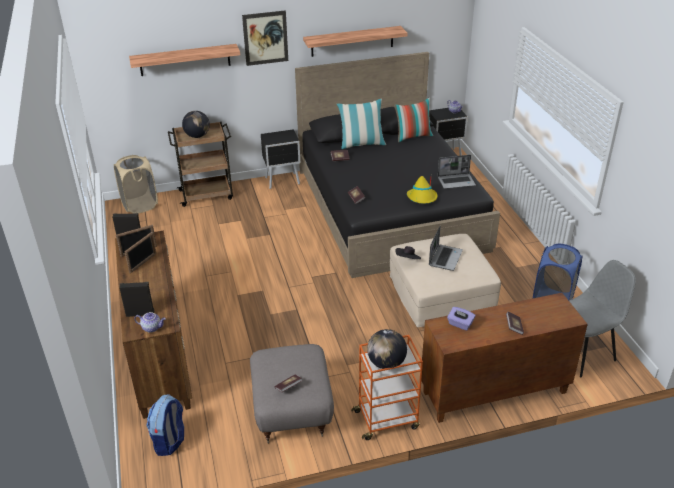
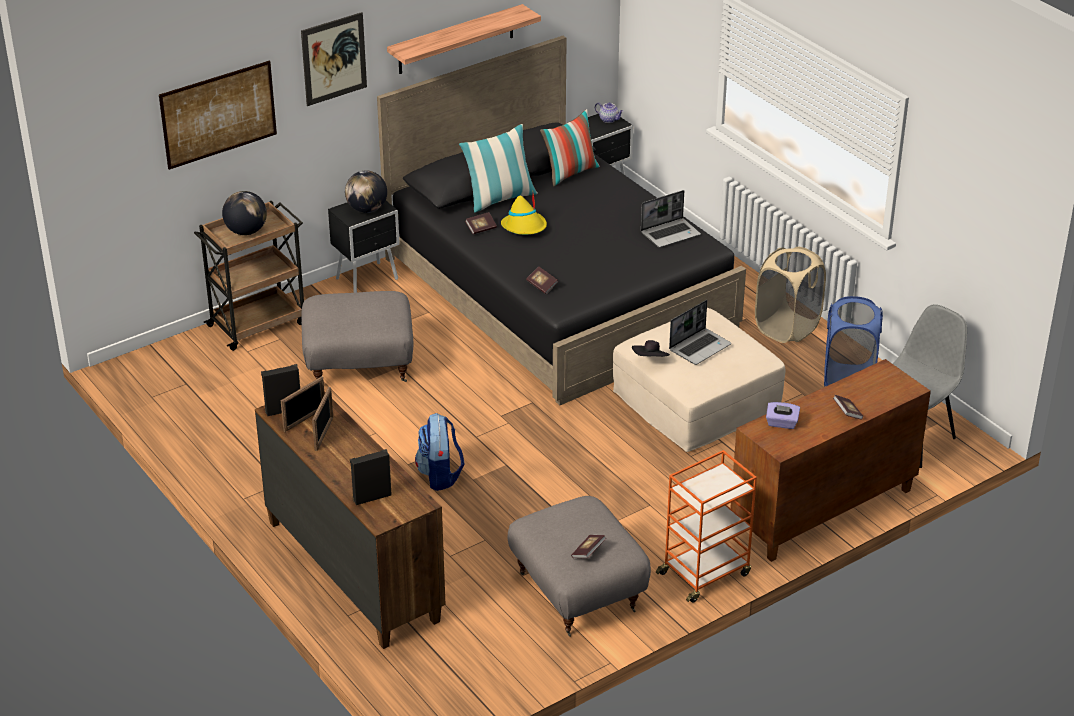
camera: 20 degrees left, 0 degrees up
(140, 205) = (158, 362): beige laundry basket -> beige laundry basket (787, 328)
(152, 327) = (402, 510): teapot -> none
(170, 441) = (439, 665): backpack -> backpack (440, 475)
(185, 60) = (218, 114): shelf -> picture
(248, 228) = (360, 364): none -> grey ottoman
(386, 363) = (708, 491): globe -> globe (367, 209)
(422, 198) = (635, 267): yellow hat -> yellow hat (524, 227)
(445, 258) = (700, 347): laptop -> laptop turned 45 degrees clockwise

